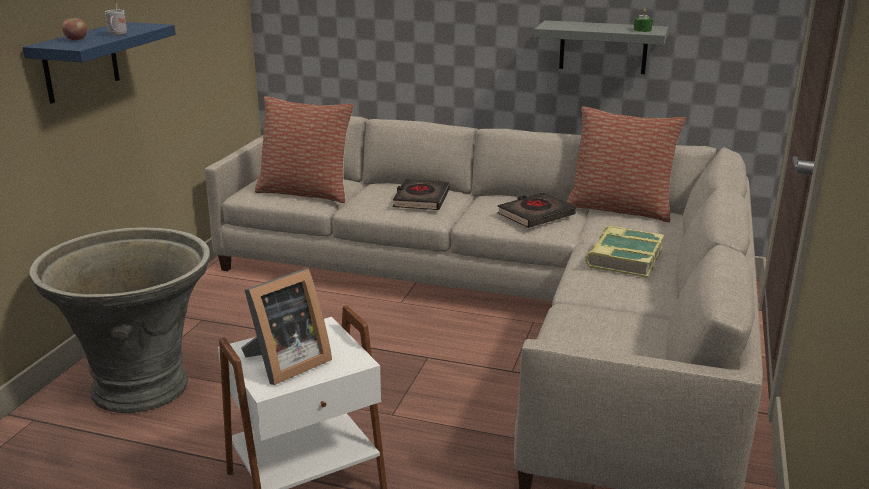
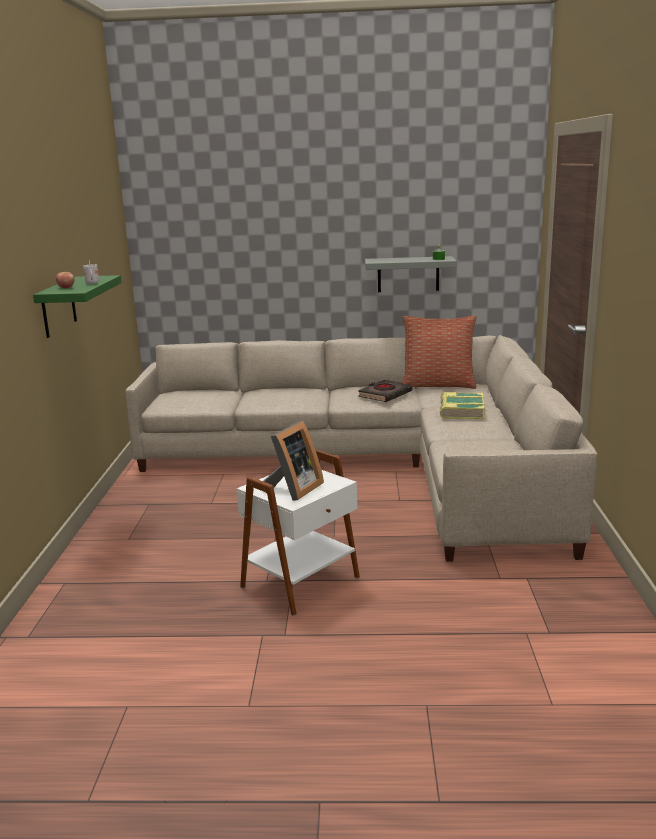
camera: 15 degrees left, 5 degrees down
(81, 62) = (58, 307): blue shelf -> green shelf
(143, 387) = (136, 550): grey planter -> none
(306, 192) = (205, 401): pillow -> none
(421, 199) = (296, 395): black book -> none

